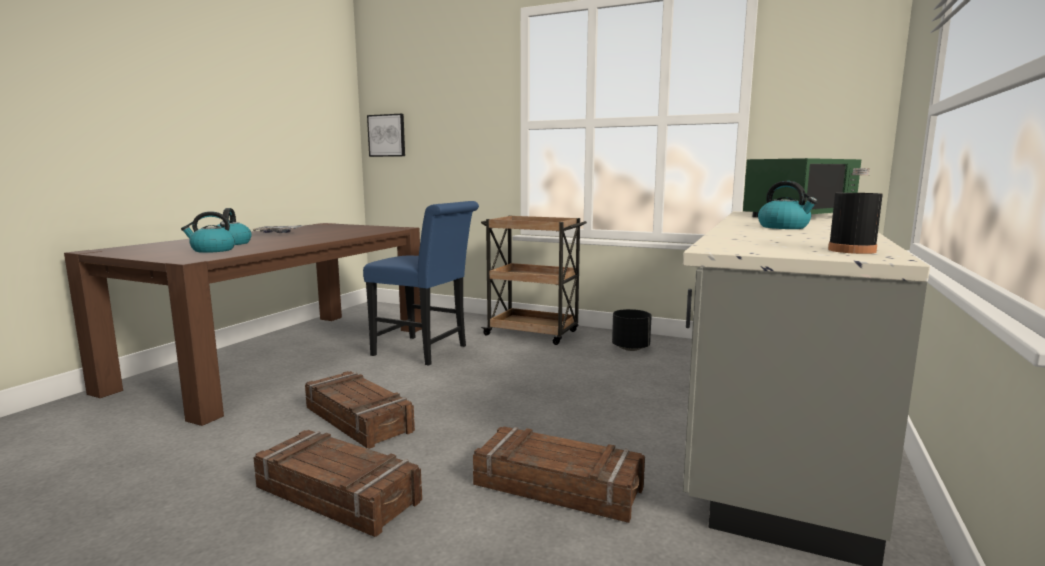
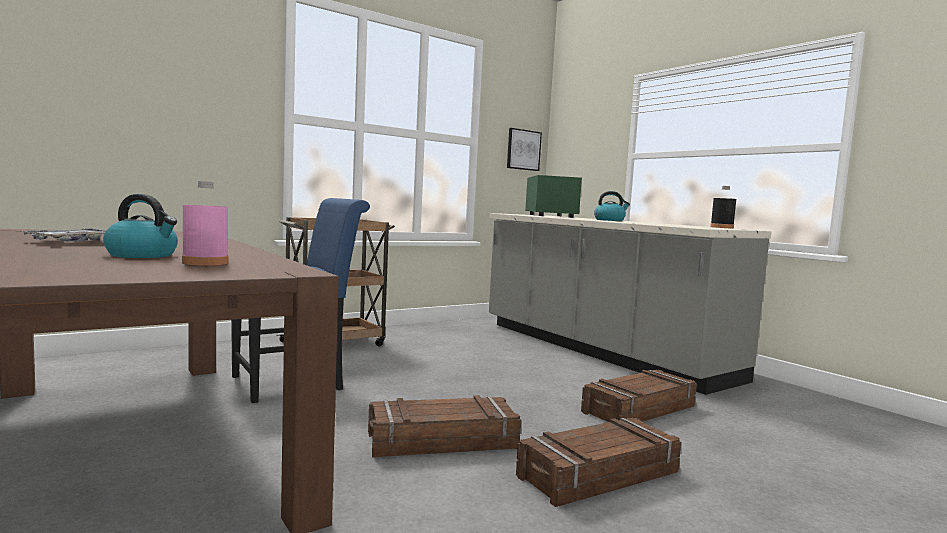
camera: 60 degrees left, 5 degrees down
(212, 250) = (205, 262): kettle -> pink bottle
(387, 135) = (53, 95): picture -> picture (523, 150)
(630, 348) = (431, 335): black planter -> none

